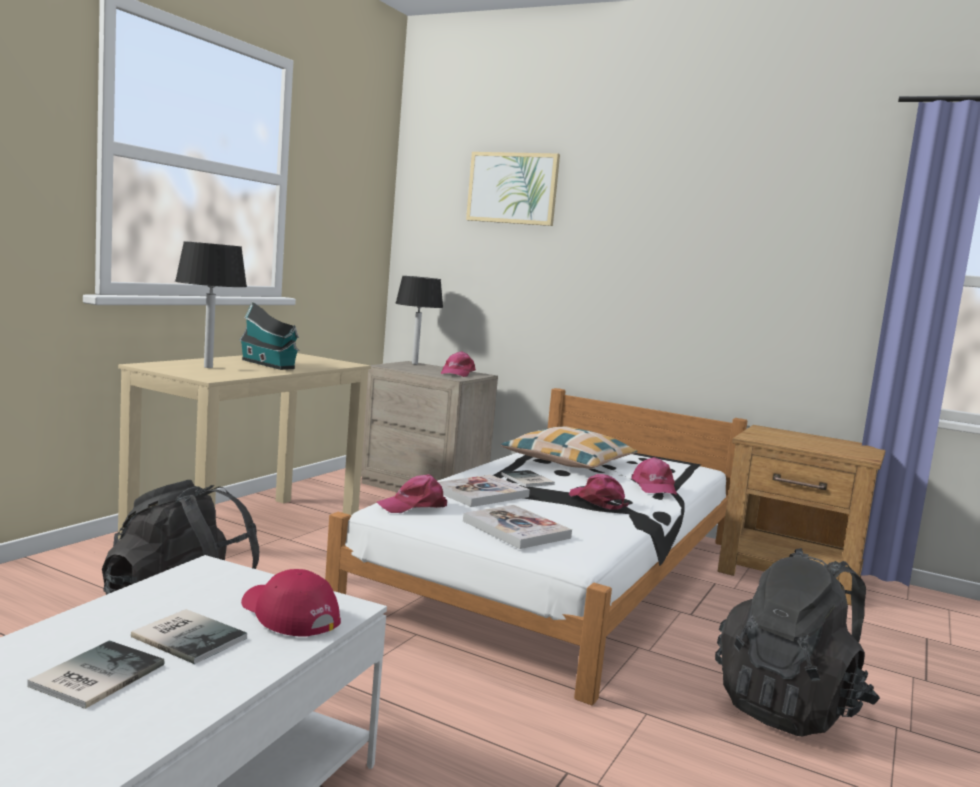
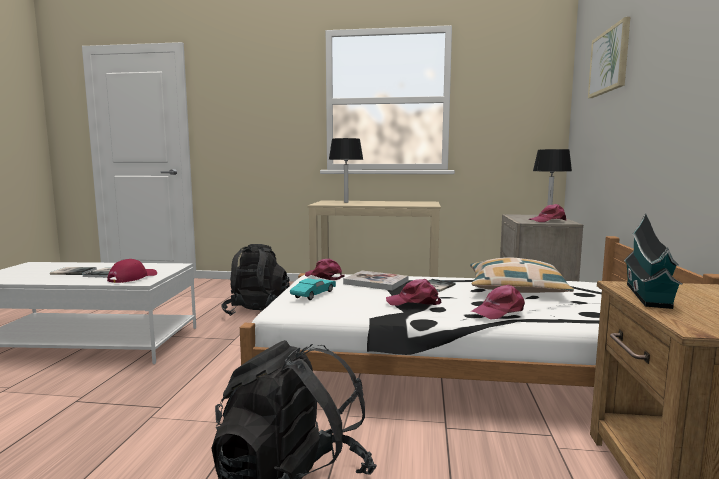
camera: 70 degrees right, 0 degrees up
(269, 364) = (381, 203): toy house -> toy house (648, 296)
(516, 529) = (313, 295): book -> turquoise toy car
(597, 501) = (414, 302): pink cap -> pink cap turned 120 degrees counterclockwise

